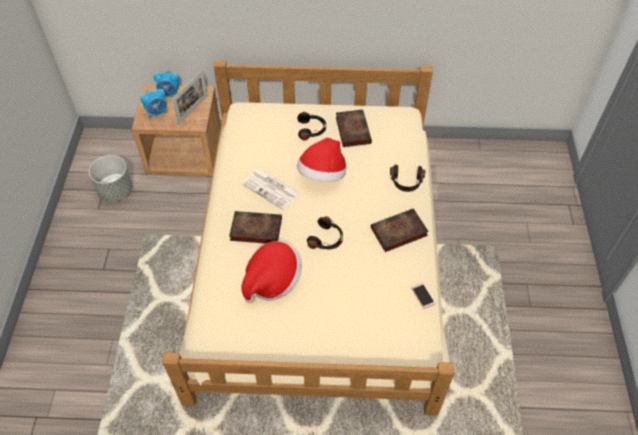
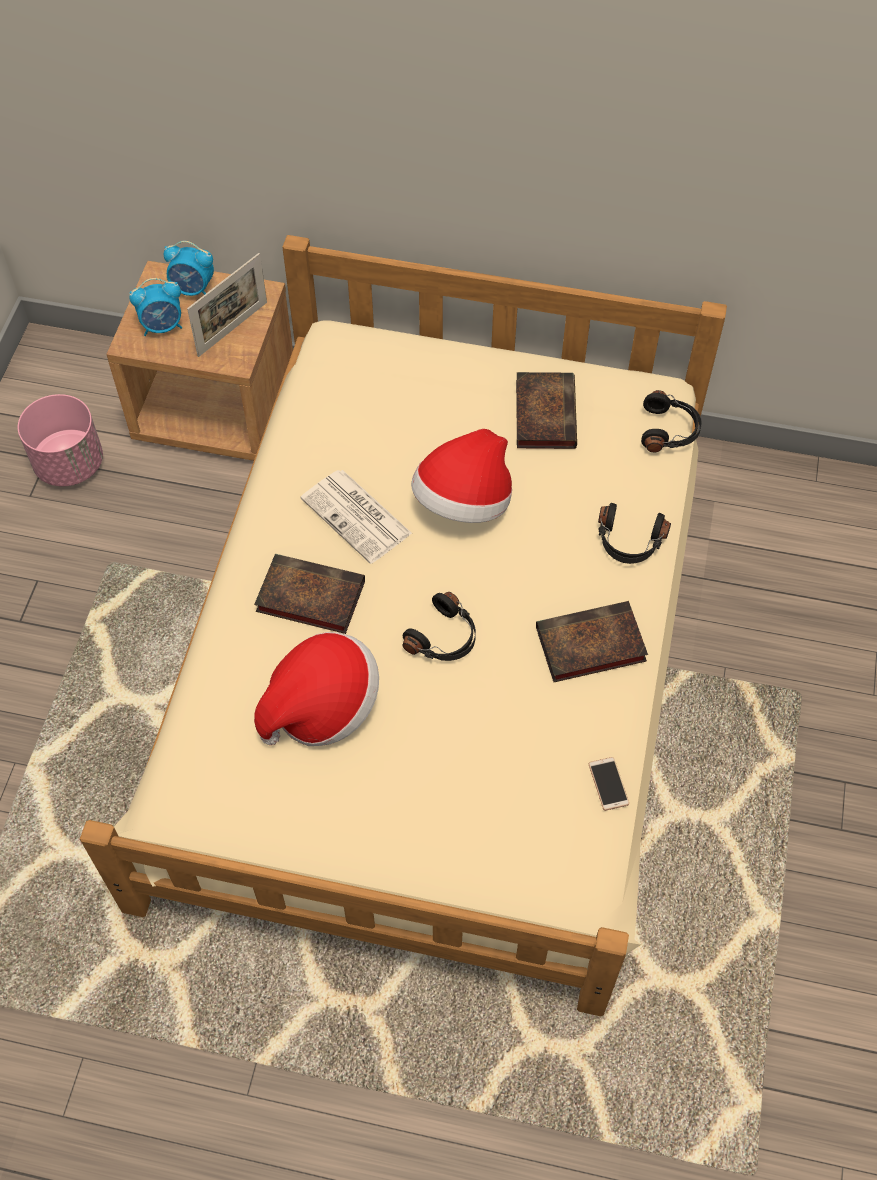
camera: 10 degrees right, 5 degrees up
(116, 190) = (69, 463): grey planter -> pink planter
(311, 130) = (462, 402): black headphones -> black headphones (669, 431)

